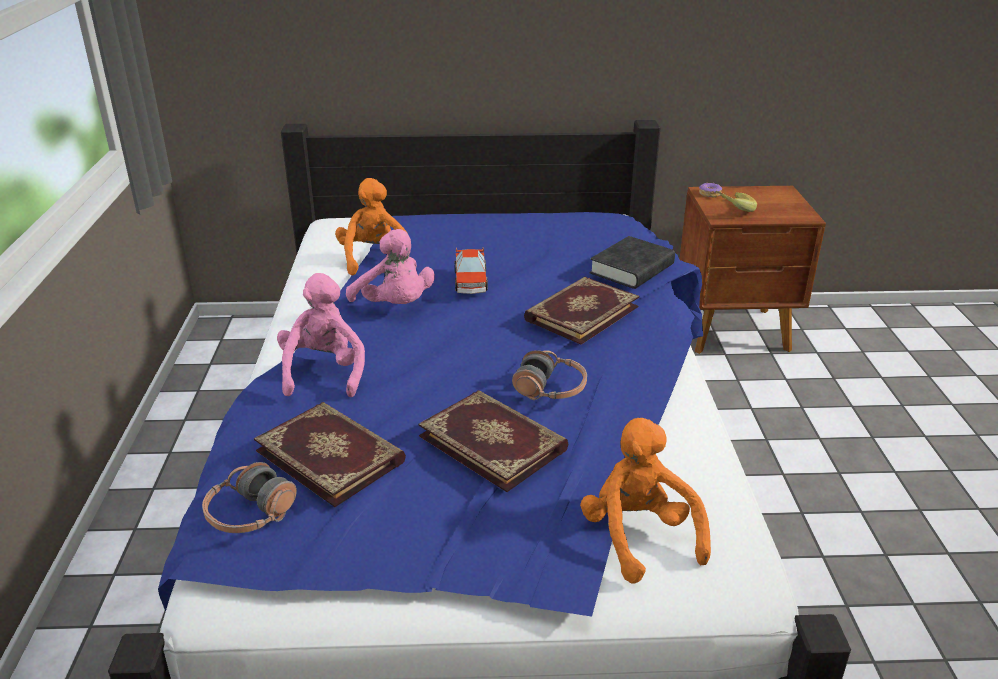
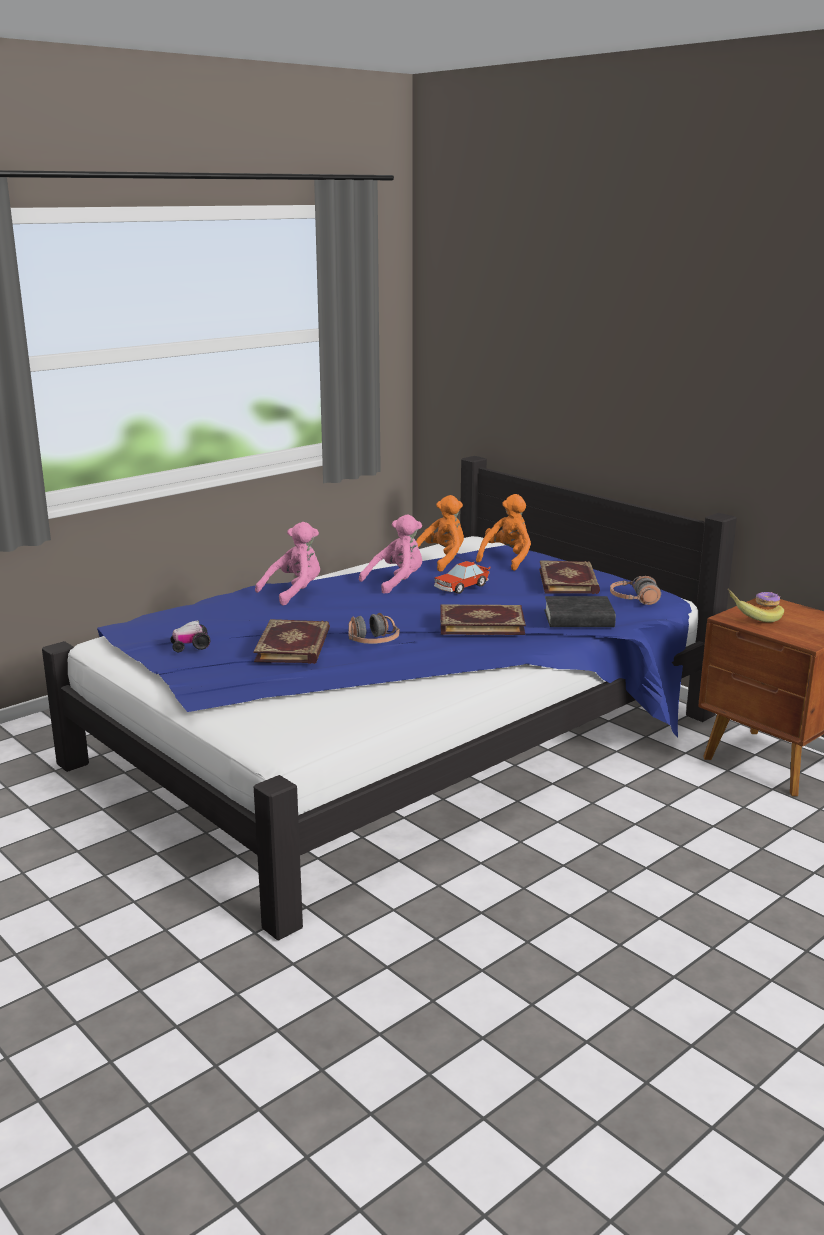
camera: 50 degrees right, 10 degrees down
(250, 514) = (155, 621): headphones -> headphones (634, 600)
(332, 455) = (223, 618): book -> book (569, 581)
(388, 521) = (190, 646): none -> toy car
(395, 306) = (396, 583): pink plush toy -> pink plush toy turned 135 degrees counterclockwise
(638, 536) = (277, 710): orange plush toy -> orange plush toy (507, 559)

